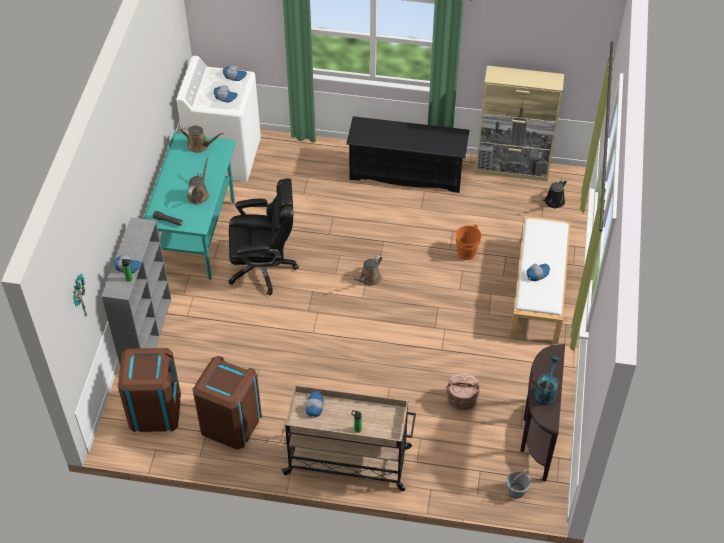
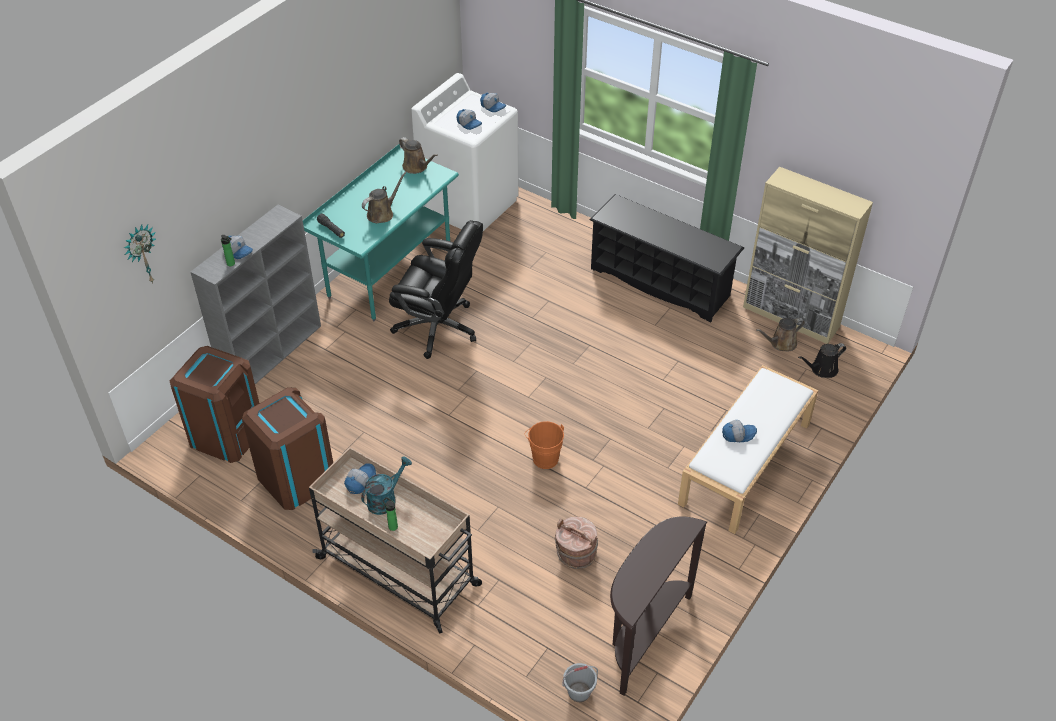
camera: 25 degrees right, 5 degrees down
(369, 279) = (547, 380): brown watering can -> brown watering can (781, 343)
(464, 251) = (679, 388): orange bucket -> orange bucket (544, 457)
(546, 391) = (646, 569): turquoise watering can -> turquoise watering can (385, 499)

